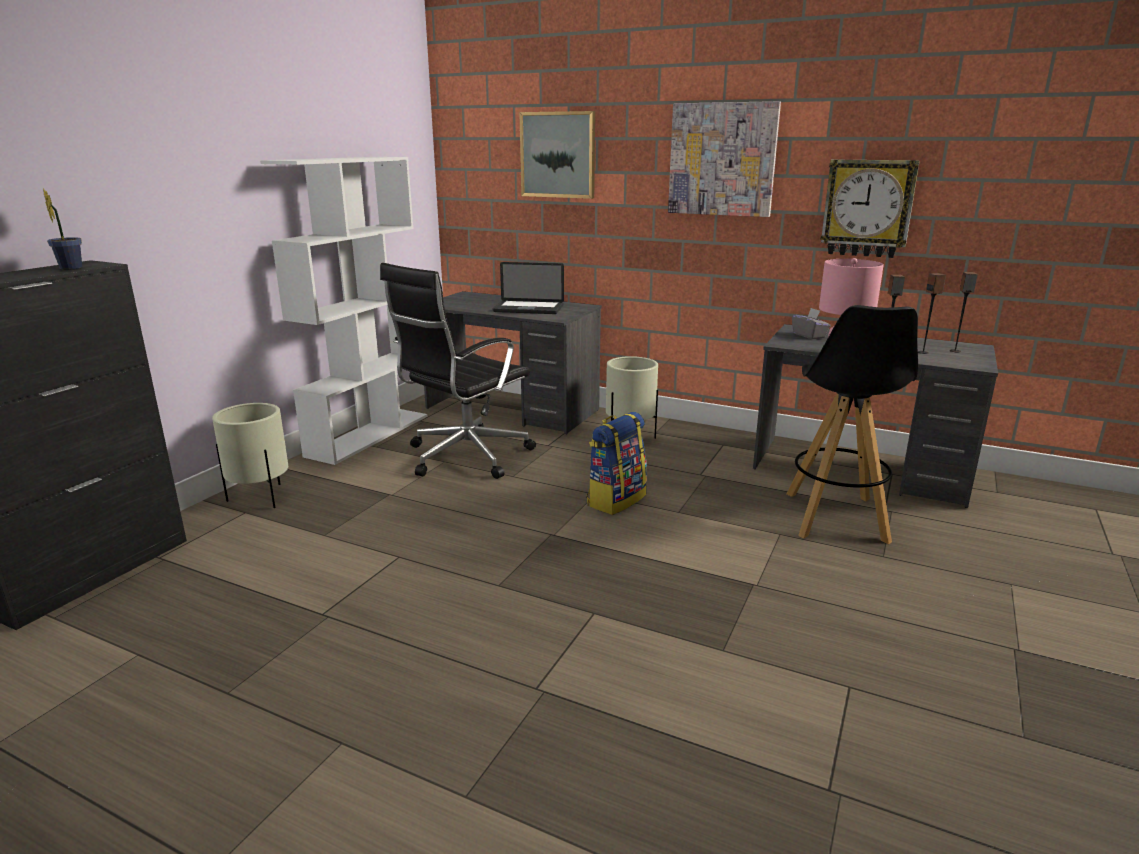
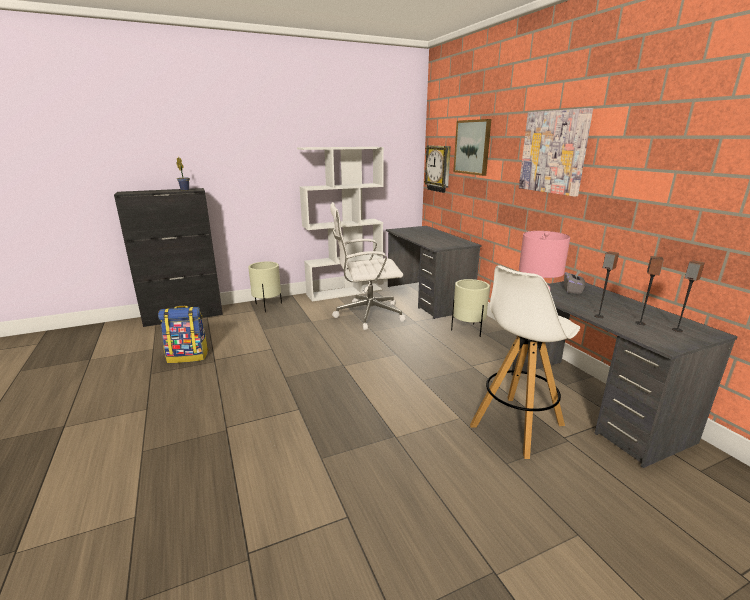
camera: 40 degrees right, 0 degrees up
(464, 456) = (367, 314): black office chair -> white office chair
(528, 309) = (435, 240): laptop -> none
(616, 500) = (401, 361): backpack -> backpack (188, 356)
(835, 517) = (516, 425): black stool -> white stool
(867, 208) = (646, 196): wall clock -> wall clock (438, 168)

